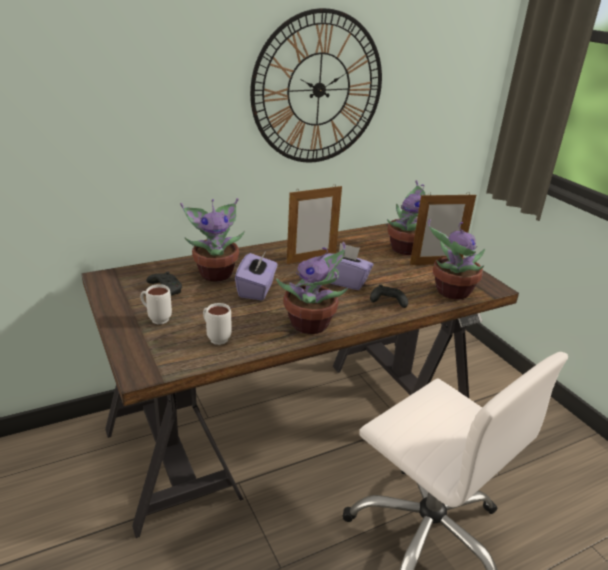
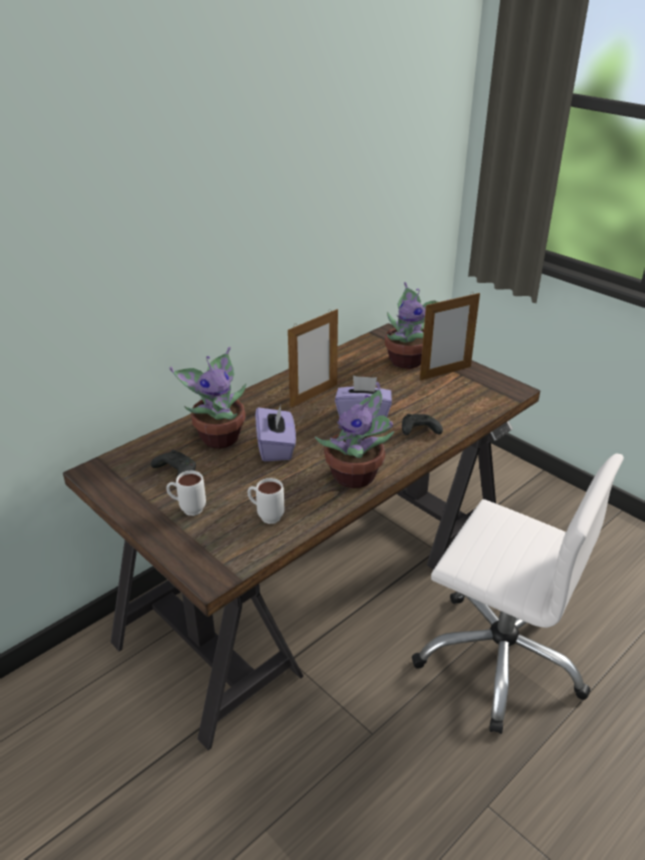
camera: 15 degrees left, 5 degrees up
(318, 89) = (289, 200): wall clock -> none
(450, 292) = (475, 404): potted plant -> none

